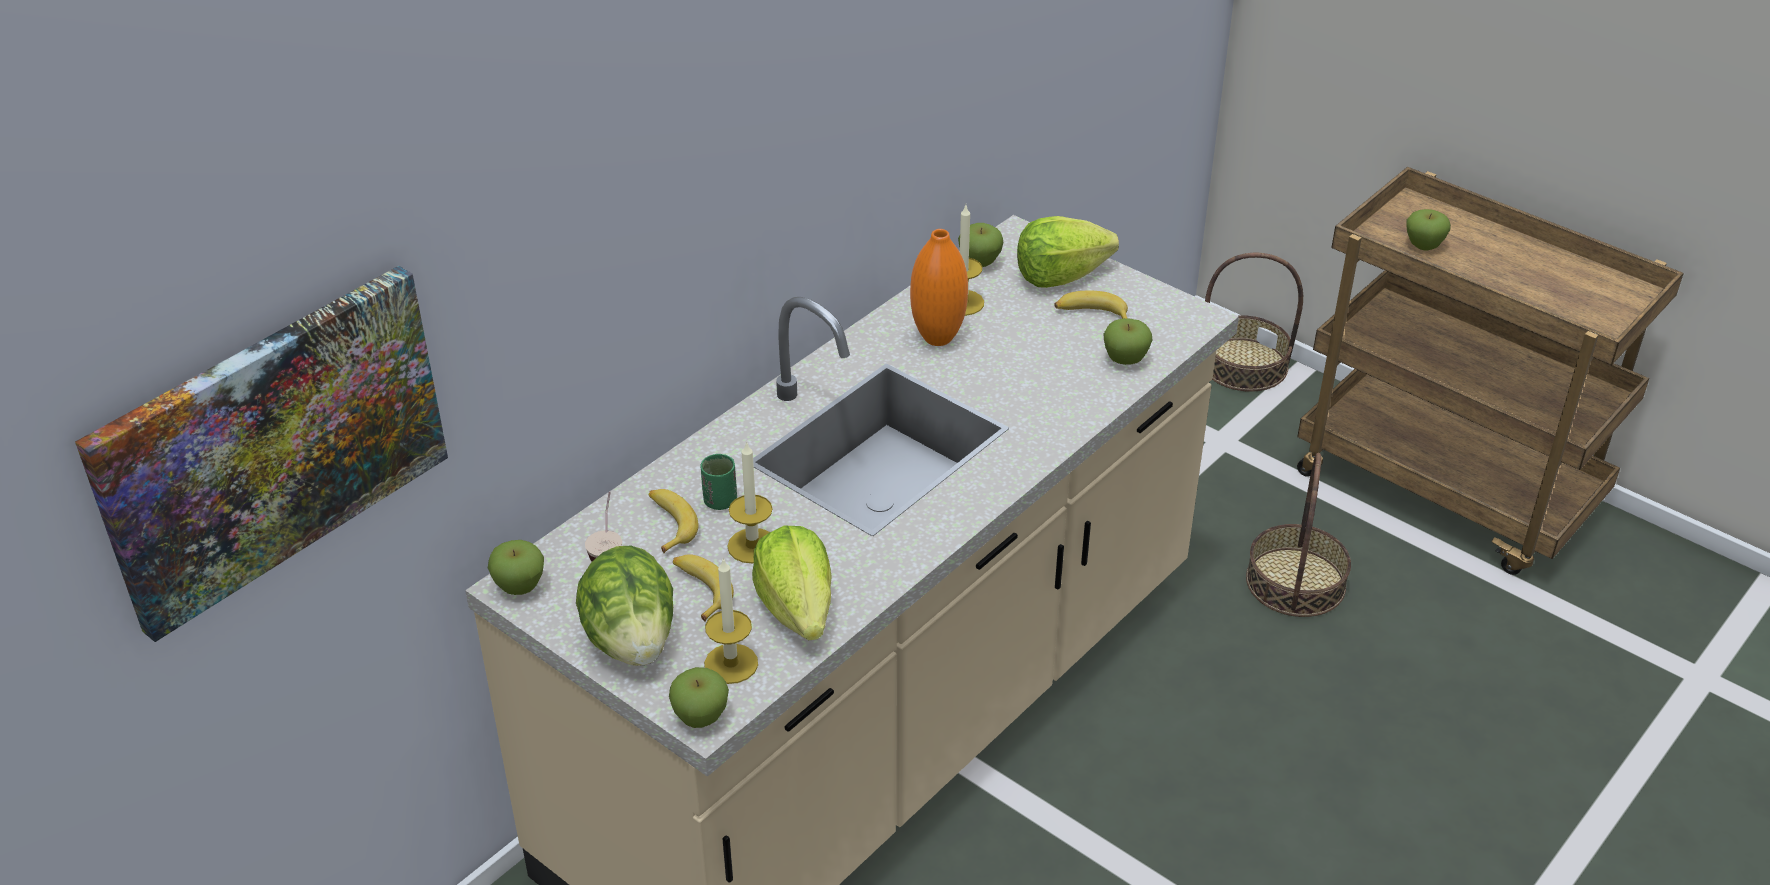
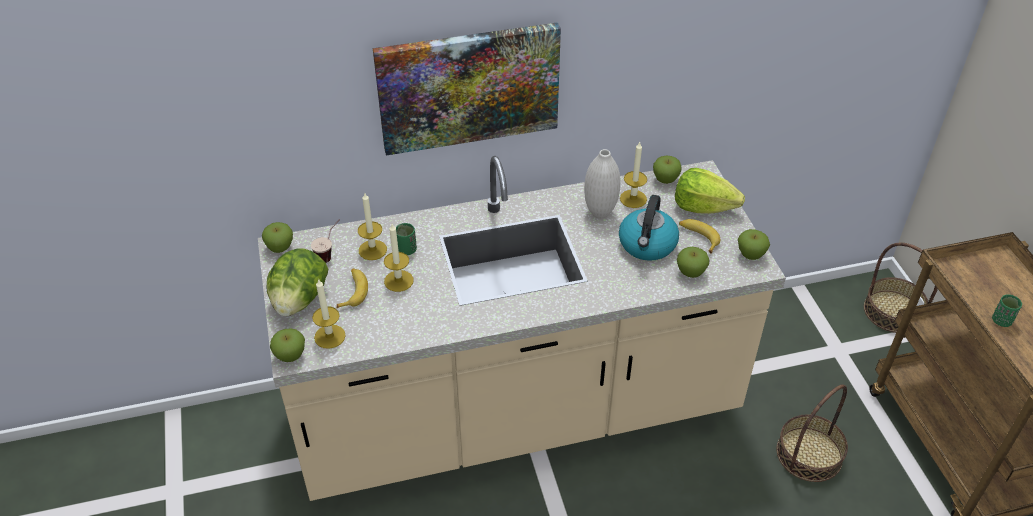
camera: 35 degrees right, 5 degrees up
(272, 445) = (132, 125): picture -> picture (468, 87)
(669, 524) = (372, 250): banana -> candle
(797, 609) = (386, 325): lettuce -> none
(938, 338) = (600, 213): orange vase -> white vase
(1039, 351) = (647, 245): none -> kettle
(1423, 246) = (980, 288): apple -> apple (750, 255)
(1477, 272) = (1001, 321): none -> green cup

